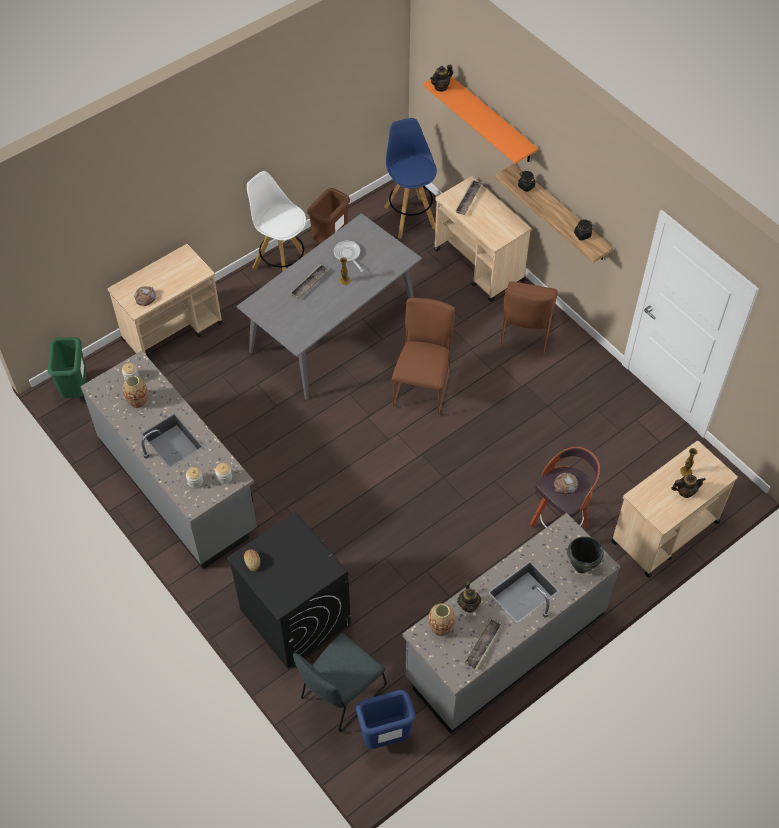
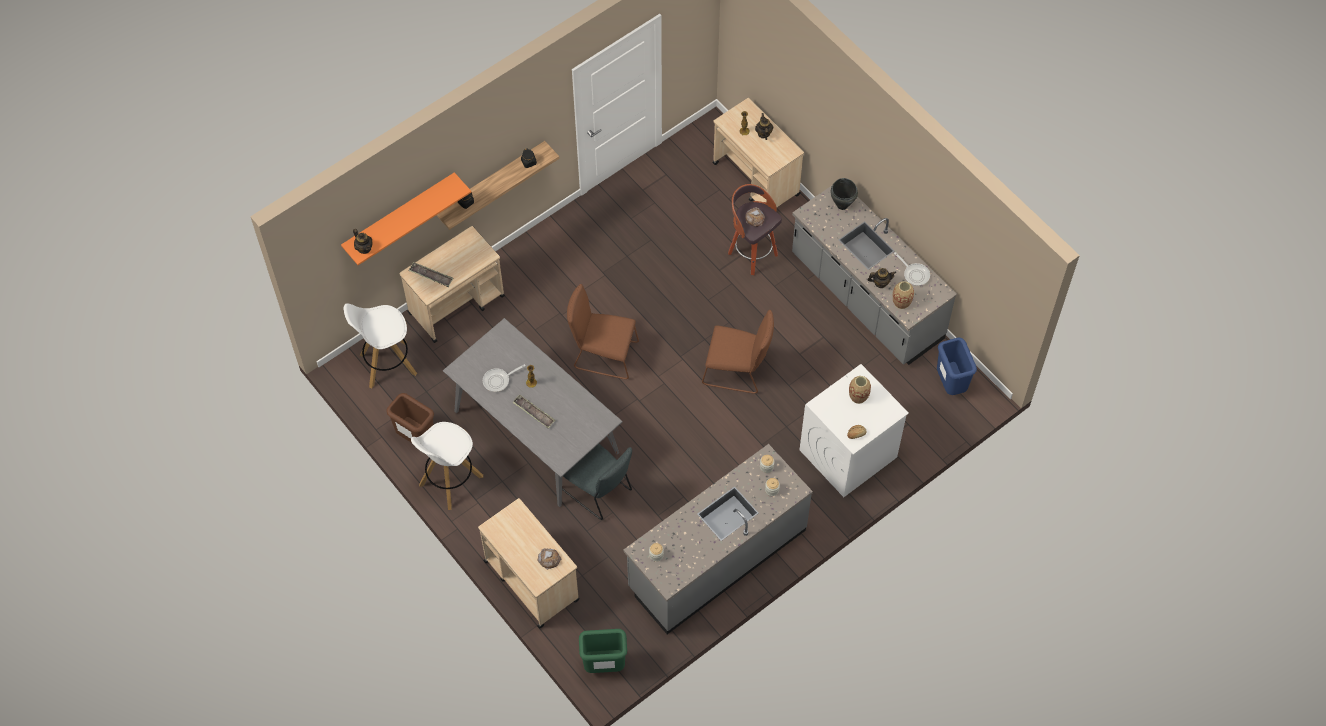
camera: 90 degrees left, 5 degrees up
(138, 401) = (684, 546): vase -> vase (858, 396)
(294, 616) = (847, 454): black washing machine -> white washing machine
(340, 695) = (917, 417): grey chair -> grey chair (598, 491)
(410, 216) = (387, 364): blue stool -> white stool
(483, 645) = (914, 274): tray -> frying pan
(524, 334) = (545, 269): brown chair -> brown chair (737, 371)

